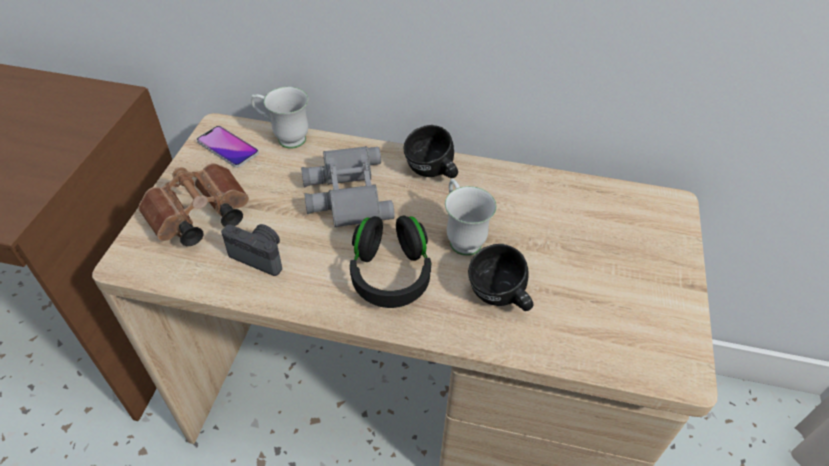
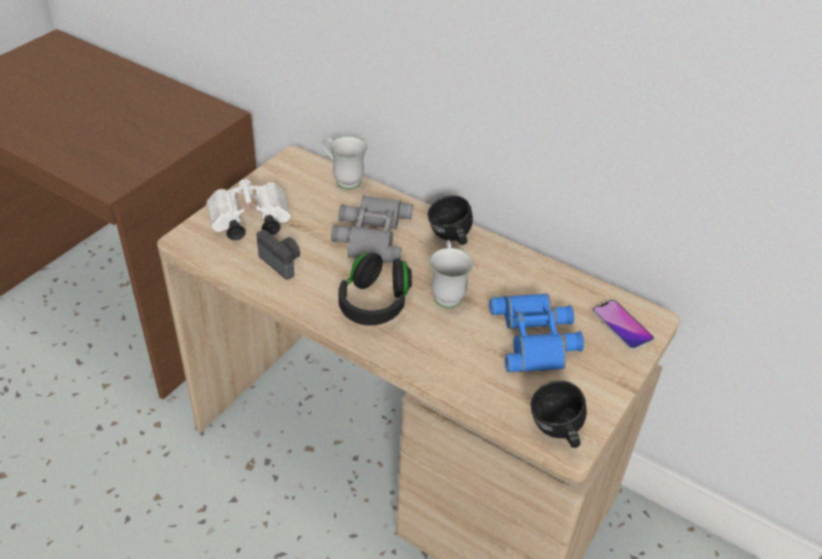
camera: 20 degrees right, 5 degrees down
(198, 219) = (248, 223): brown binoculars -> white binoculars
(228, 147) = (294, 176): phone -> phone (622, 325)
(499, 299) = (451, 346): black mug -> black mug (556, 432)
(579, 260) = (536, 338): none -> blue binoculars

